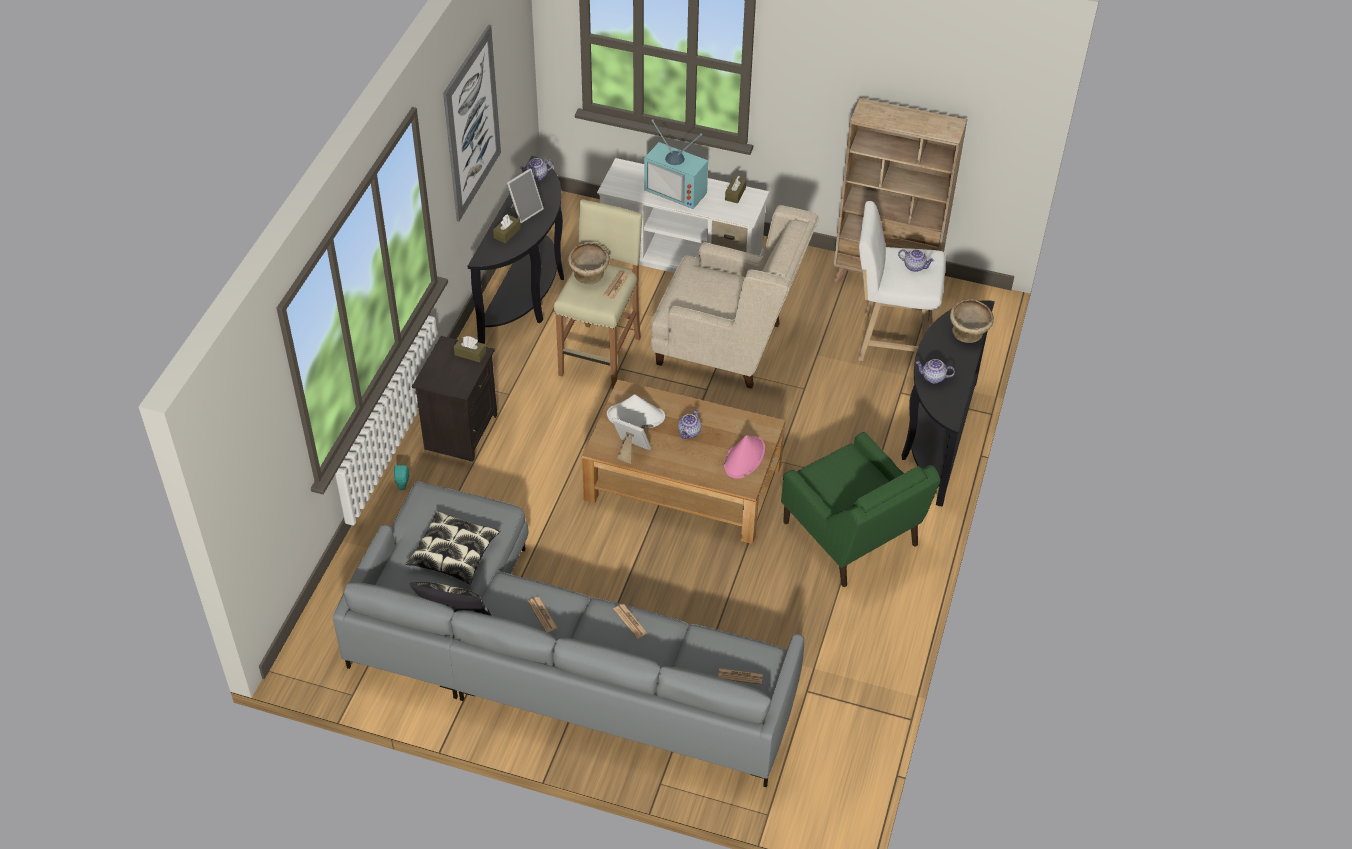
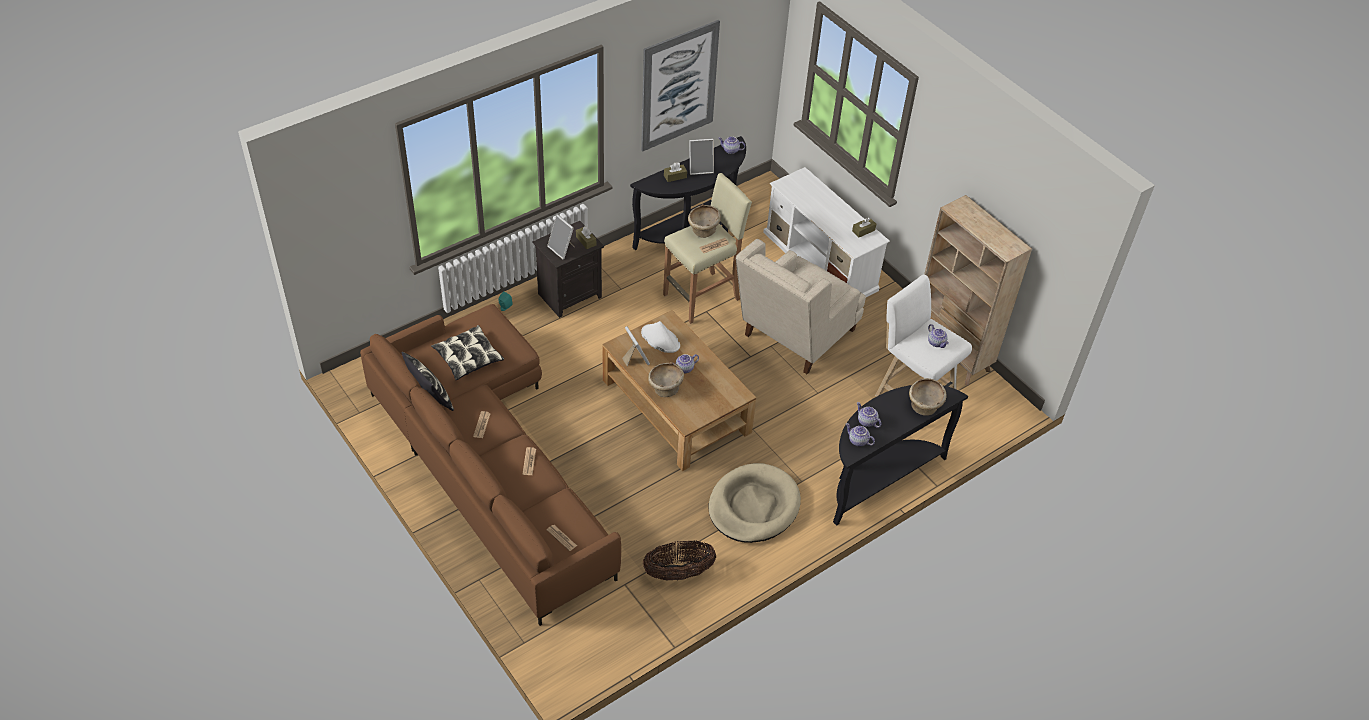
camera: 35 degrees right, 0 degrees up
(453, 376) = (562, 249): none -> picture frame
(552, 658) = (490, 463): grey sofa -> brown sofa
(678, 190) = (826, 208): television -> none
(691, 464) = (665, 389): none -> beige bowl
(730, 346) = (794, 338): beige armchair -> beige armchair turned 75 degrees clockwise
(744, 458) = (704, 405): pink hat -> none
(845, 645) = (678, 572): none -> basket
(851, 536) = (753, 506): green armchair -> beige dog bed
(943, 401) = (857, 441): none -> teapot

